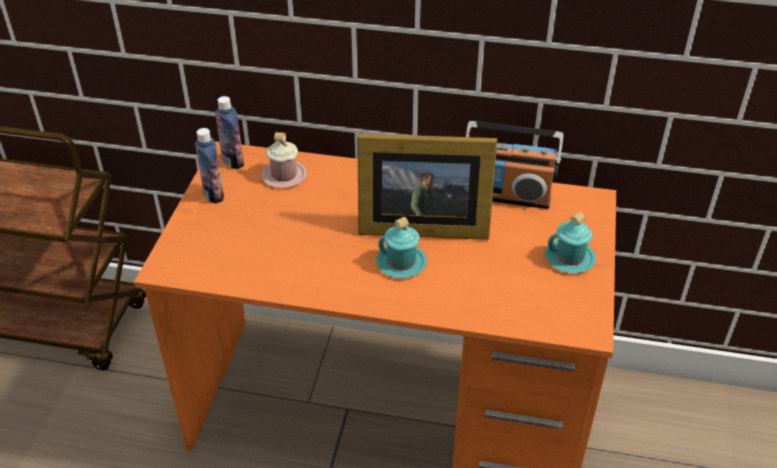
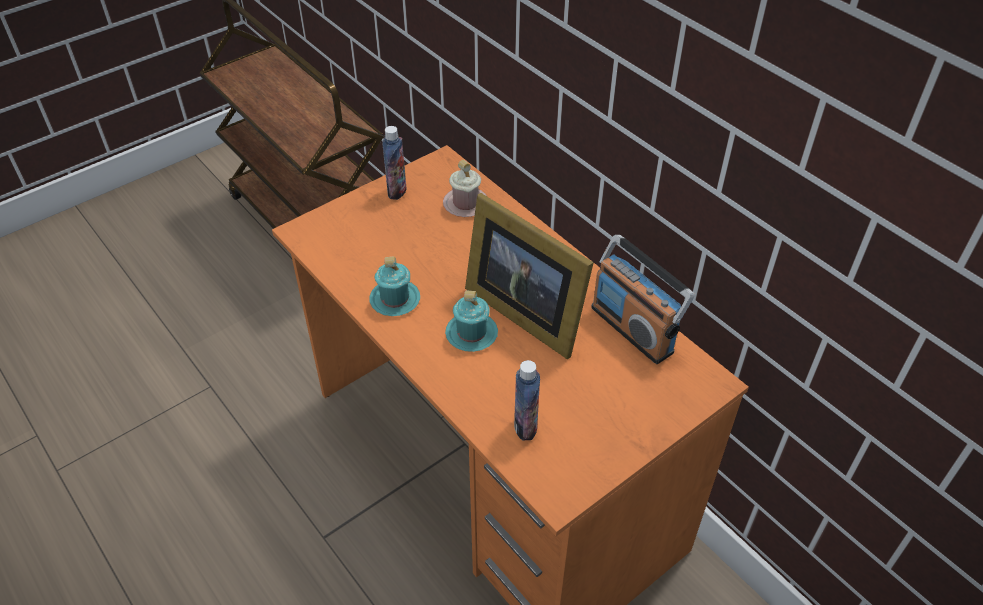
camera: 40 degrees right, 5 degrees up
(233, 161) = (440, 170): bottle -> bottle (525, 426)
(569, 258) = (621, 422): turquoise mug -> turquoise mug (395, 299)

